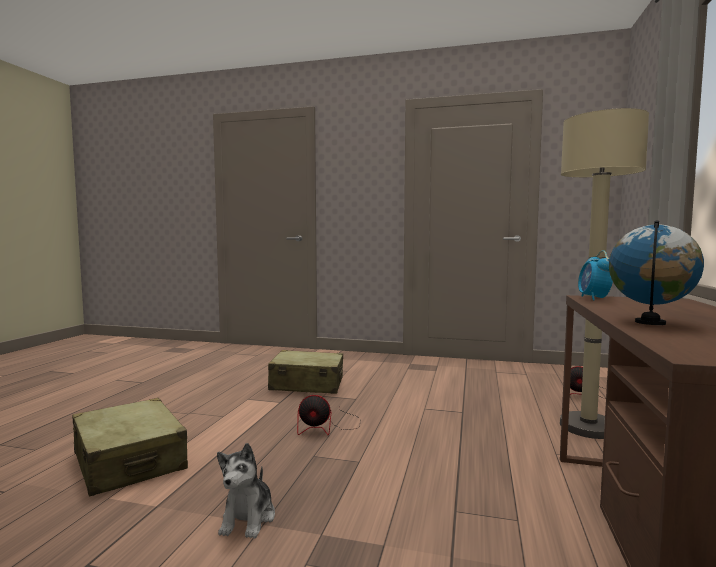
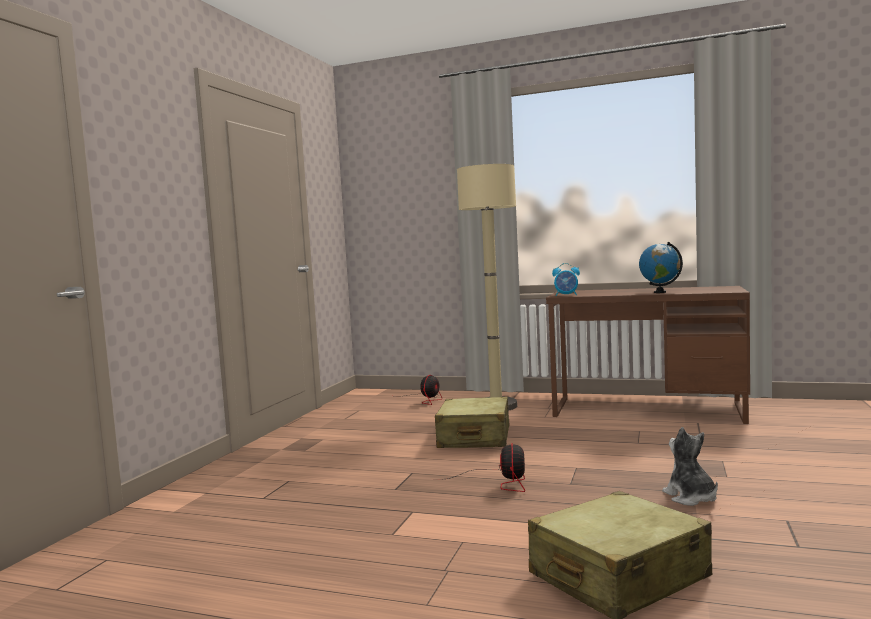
camera: 85 degrees left, 0 degrees up
(248, 519) = (690, 497): plush toy -> plush toy turned 120 degrees counterclockwise
(307, 384) = (342, 501): beige suitcase -> beige suitcase (474, 438)

